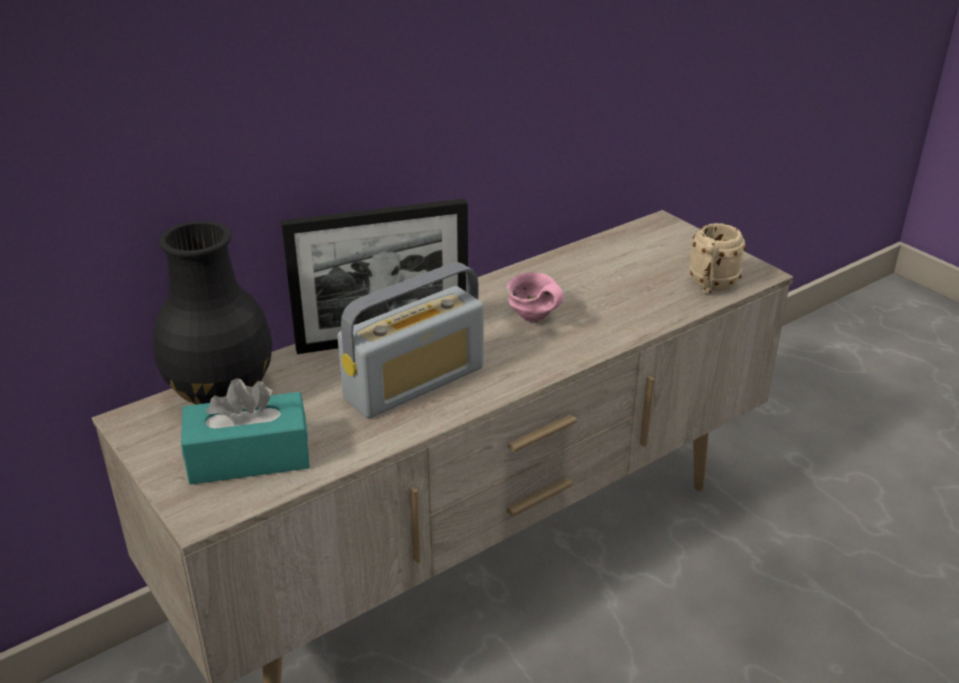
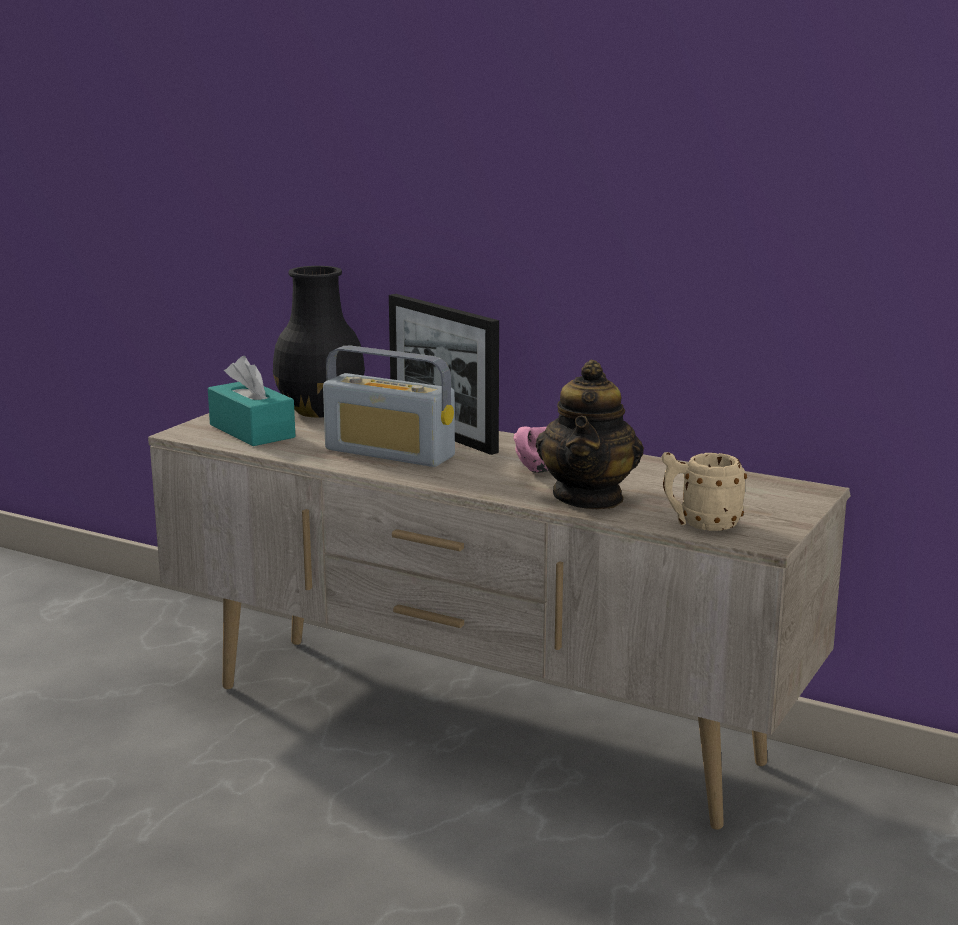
camera: 65 degrees right, 15 degrees down
(620, 314) = (589, 497): none -> teapot

